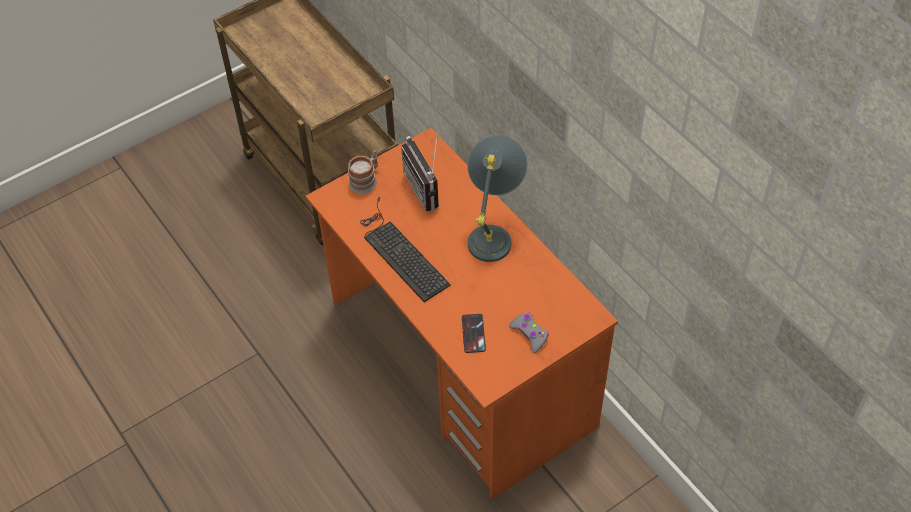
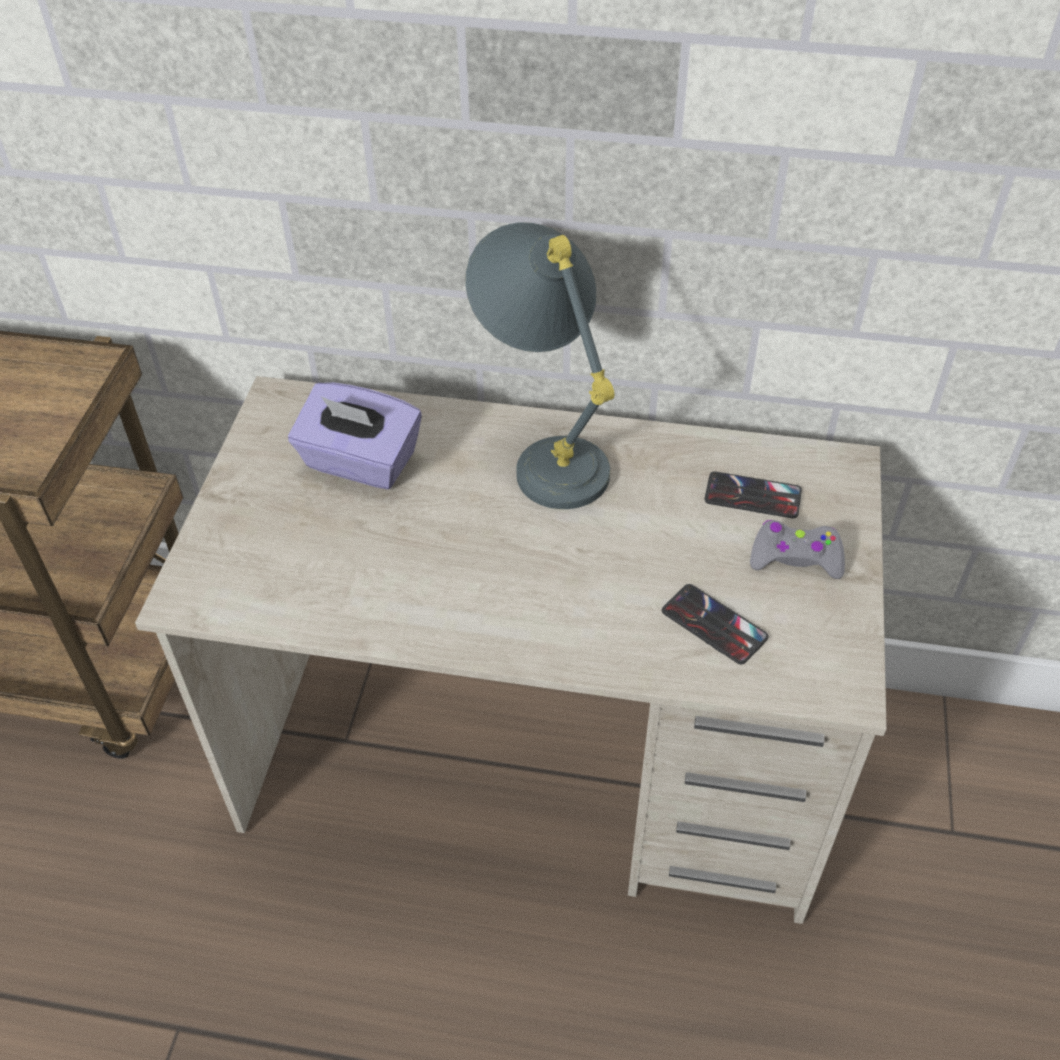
camera: 45 degrees left, 5 degrees down
(366, 180) = (230, 521): mug -> none
(400, 252) = (431, 589): keyboard -> none
(428, 188) = (360, 462): radio -> purple tissue box
(461, 364) = (535, 763): orange desk -> beige desk
(544, 302) = (752, 496): none -> phone

